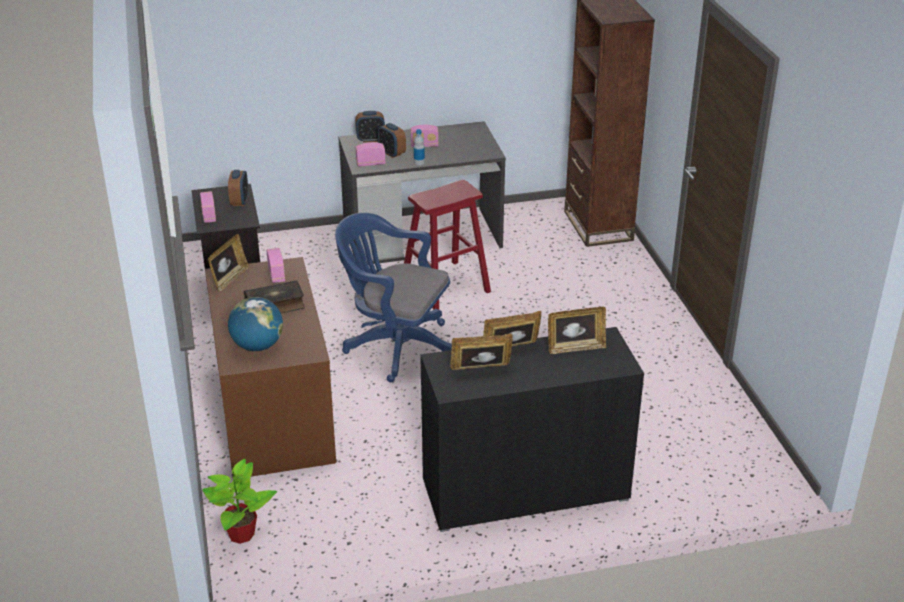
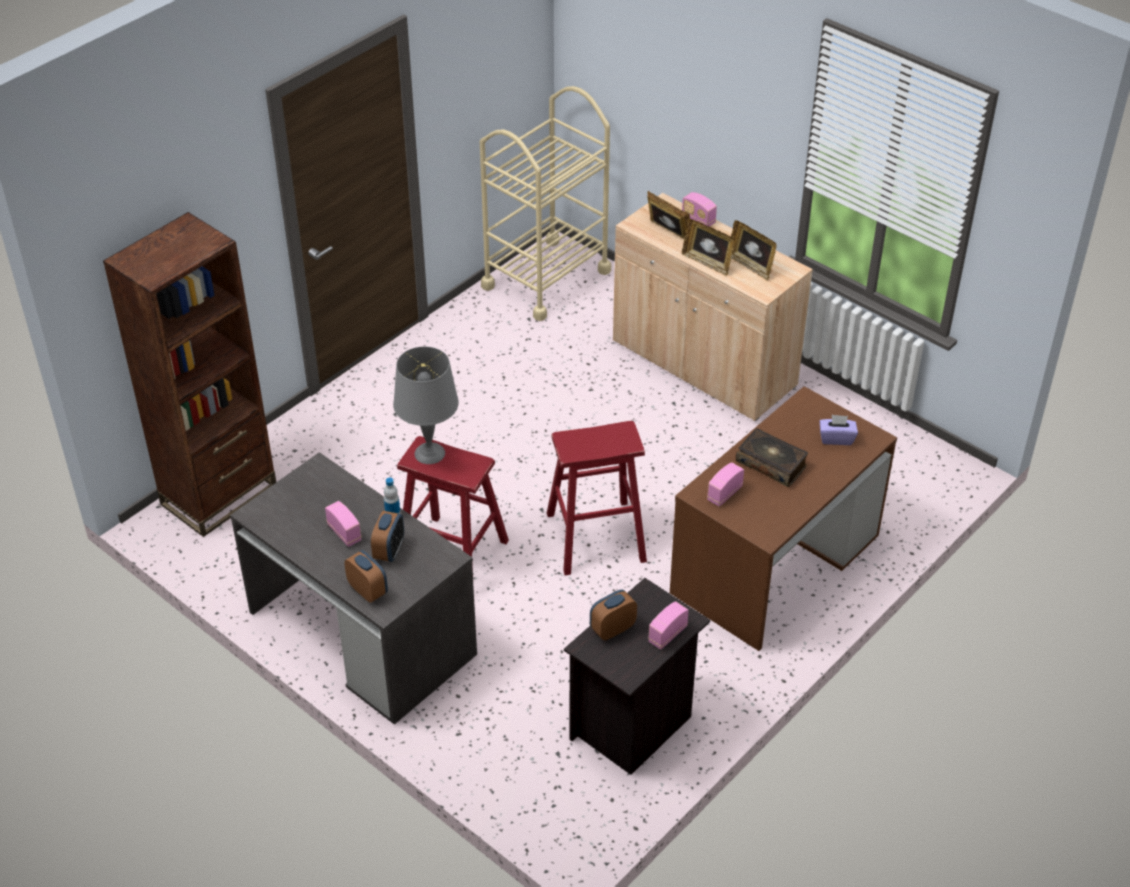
camera: 125 degrees left, 10 degrees up
(229, 279) = (767, 522): picture frame -> none
(241, 533) = (922, 491): potted plant -> none
(257, 346) = (836, 438): globe -> purple tissue box
(370, 164) = (432, 555): radio -> radio (698, 219)
(395, 346) = (595, 537): blue office chair -> red stool
(459, 191) = (430, 453): none -> grey table lamp
(525, 490) = (703, 364): black cabinet -> beige cabinet
(733, 453) = (546, 279): none -> beige cart

